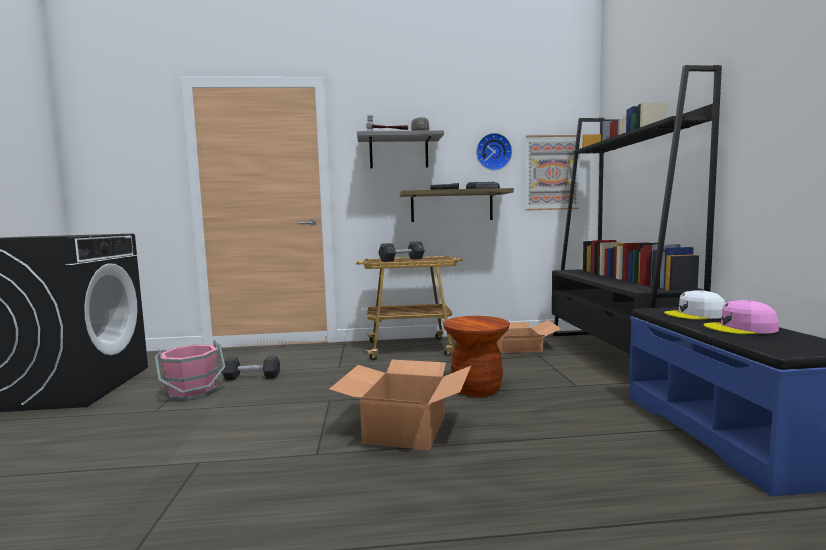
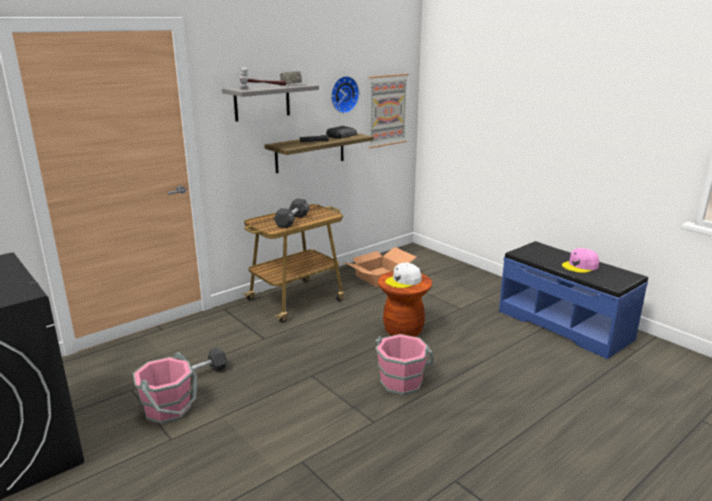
camera: 35 degrees left, 15 degrees up
(404, 429) = (401, 381): cardboard box -> pink bucket
(615, 356) = (455, 271): black bookcase -> none
(695, 315) = (546, 254): white cap -> white cap (403, 281)

